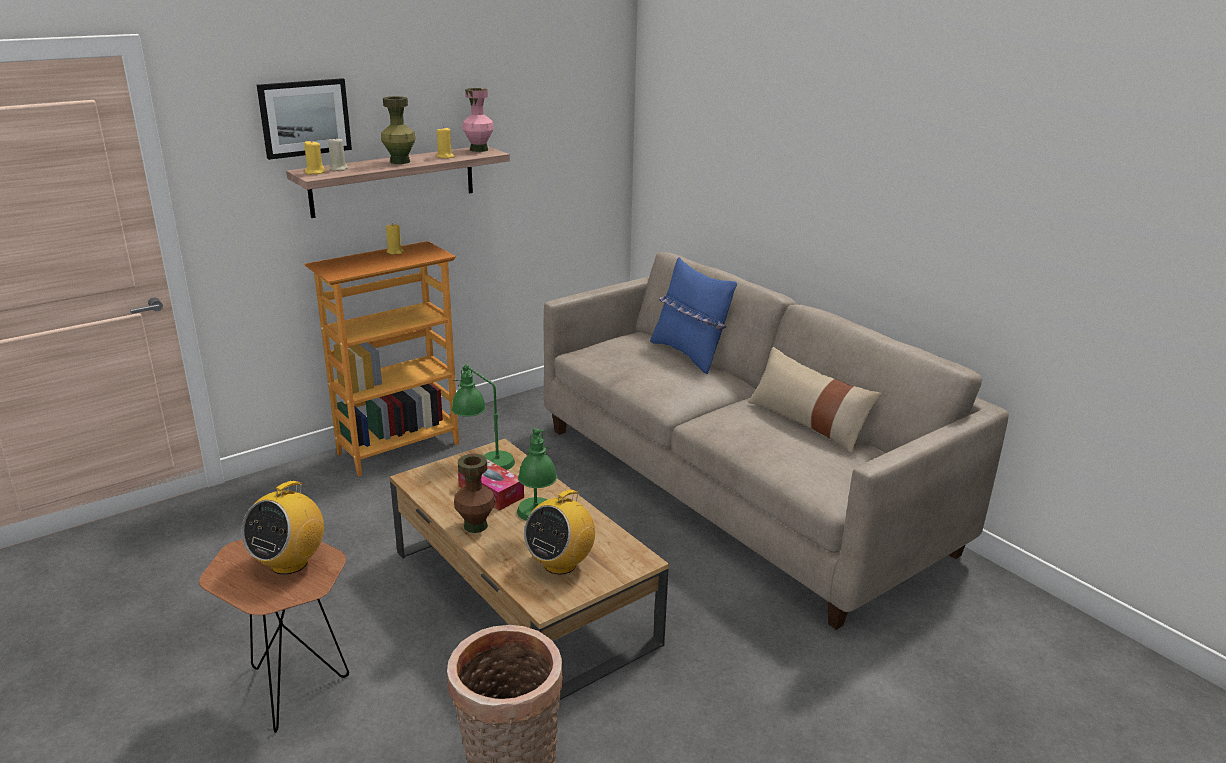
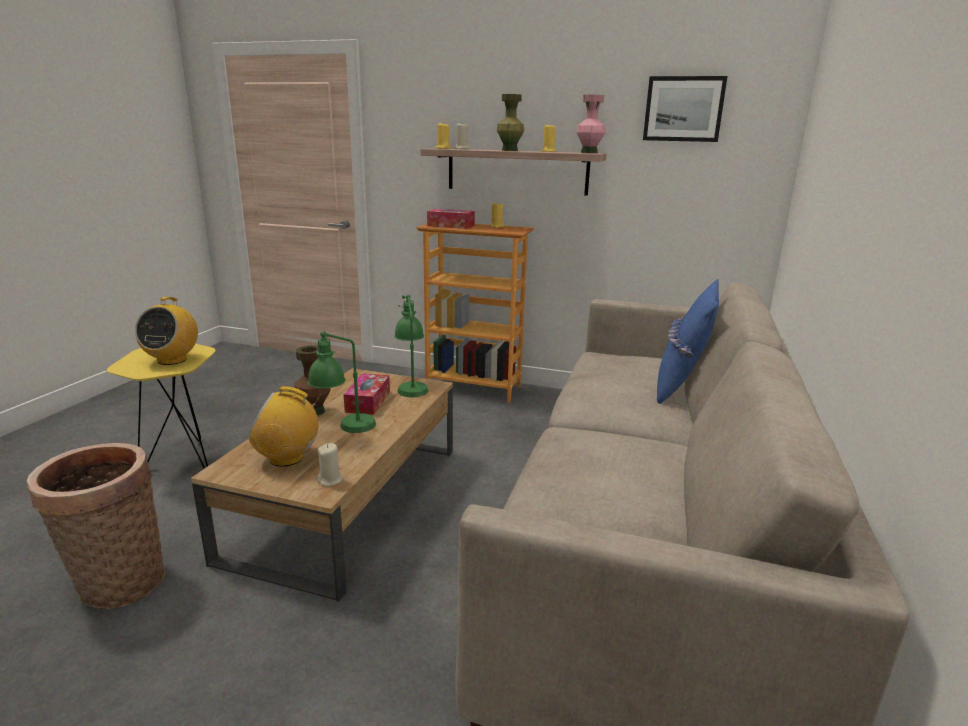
camera: 55 degrees right, 5 degrees down
(289, 562) = (172, 360): radio -> radio turned 75 degrees counterclockwise
(295, 693) = (182, 462): brown side table -> yellow side table
(304, 118) = (454, 109): picture -> picture (683, 109)
(353, 266) = (451, 226): none -> tissue box
(624, 552) = (330, 480): none -> beige candle
(807, 422) = (659, 484): beige pillow -> none

